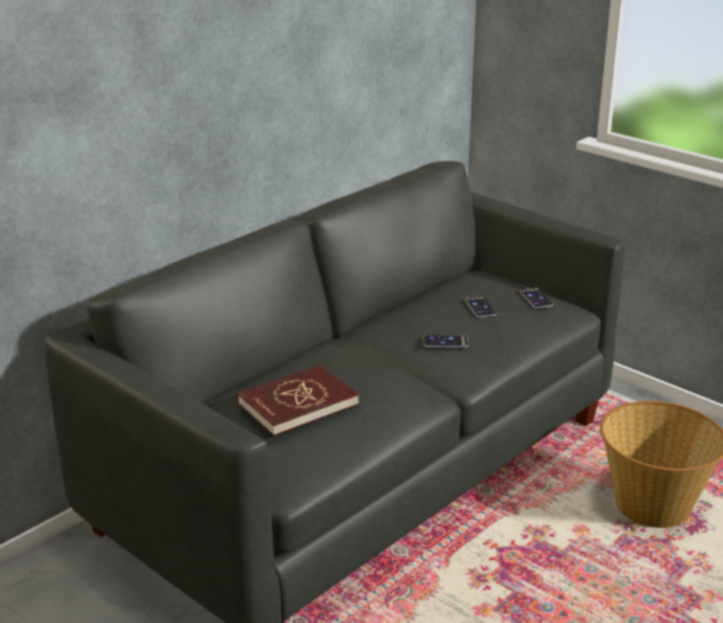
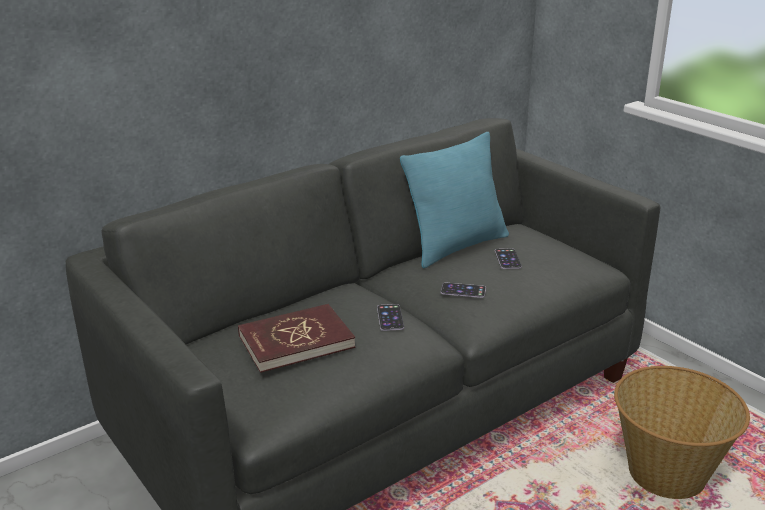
camera: 10 degrees right, 0 degrees up
(424, 298) = (456, 246): none -> turquoise pillow
(536, 298) = (565, 254): phone -> phone (390, 317)

